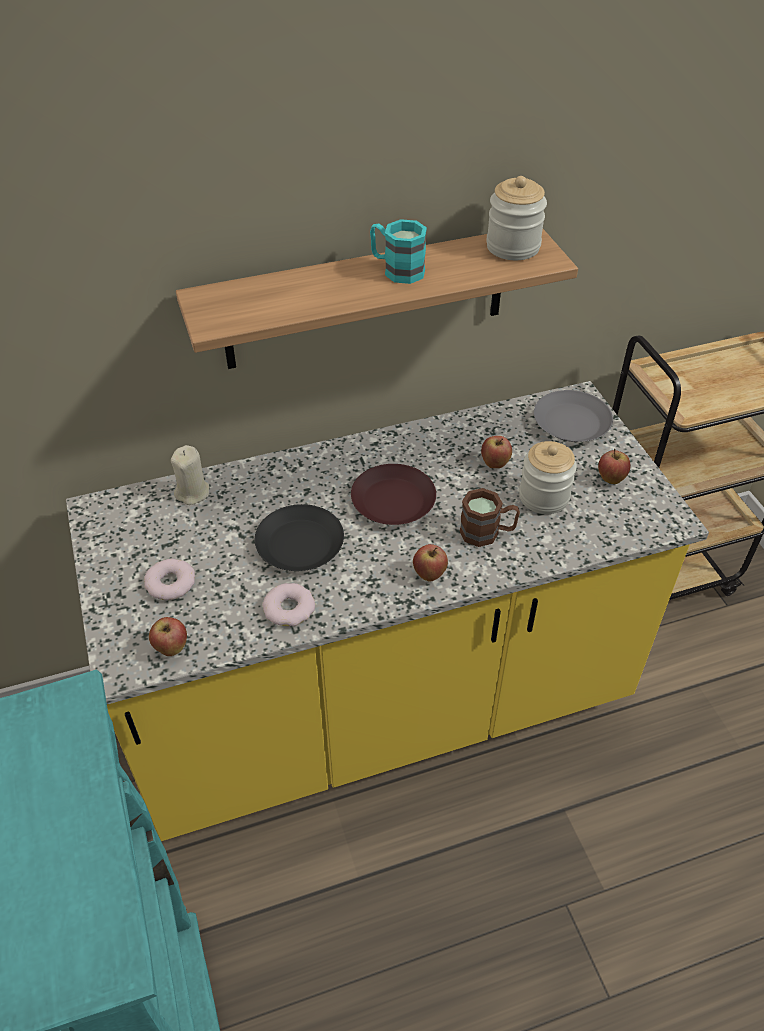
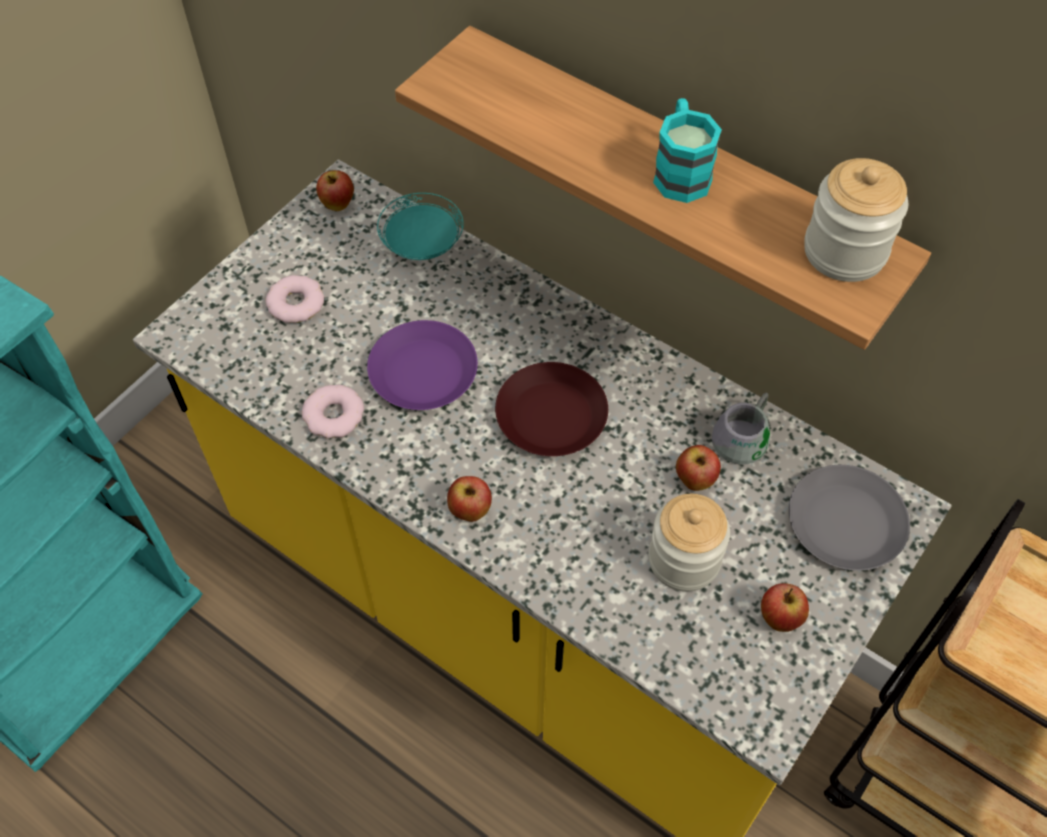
camera: 55 degrees right, 10 degrees up
(172, 648) = (222, 356): apple -> apple (338, 205)
(193, 492) = (421, 244): beige candle -> turquoise plate
(301, 544) = (424, 373): black plate -> purple plate
(486, 428) = (749, 439): none -> grey mug
(487, 533) = (577, 532): brown mug -> none

